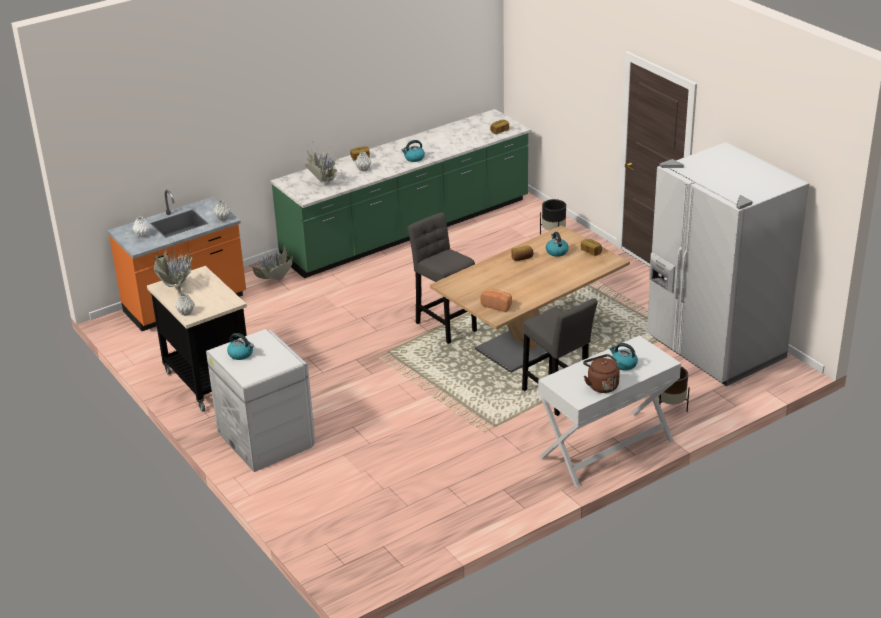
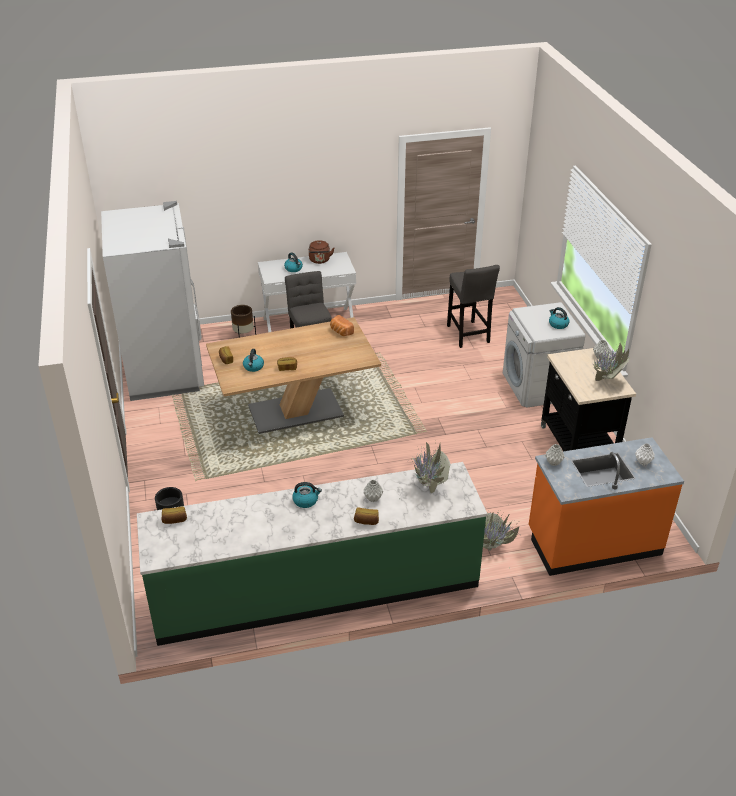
camera: 160 degrees left, 5 degrees up
(444, 324) = (353, 447): grey stool -> grey stool (468, 336)

